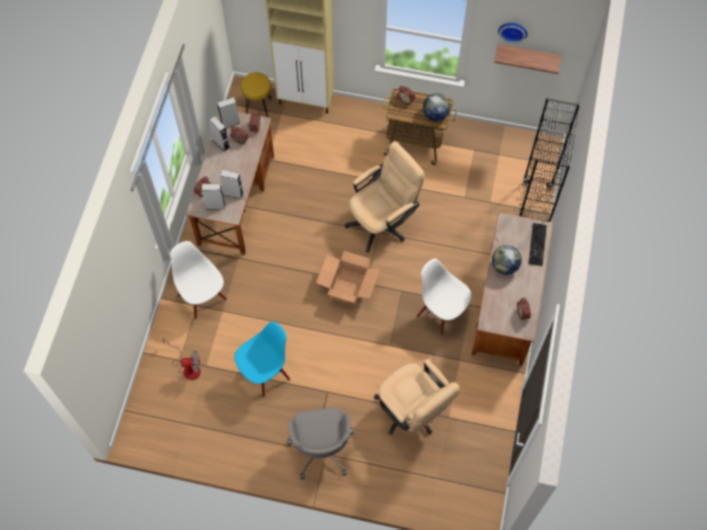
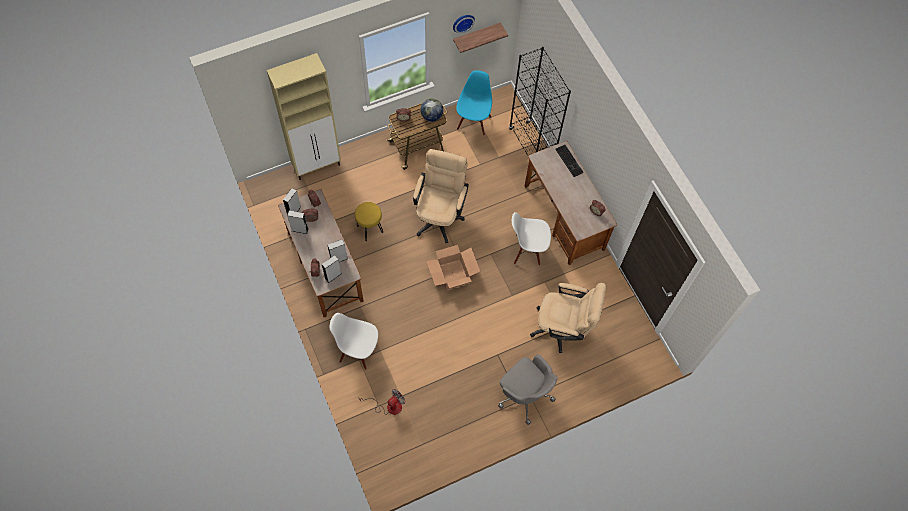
camera: 40 degrees left, 0 degrees up
(259, 106) = (286, 191): yellow stool -> yellow stool (370, 229)
(265, 373) = (445, 371): blue chair -> blue chair (473, 122)
(504, 266) = (560, 188): globe -> none

